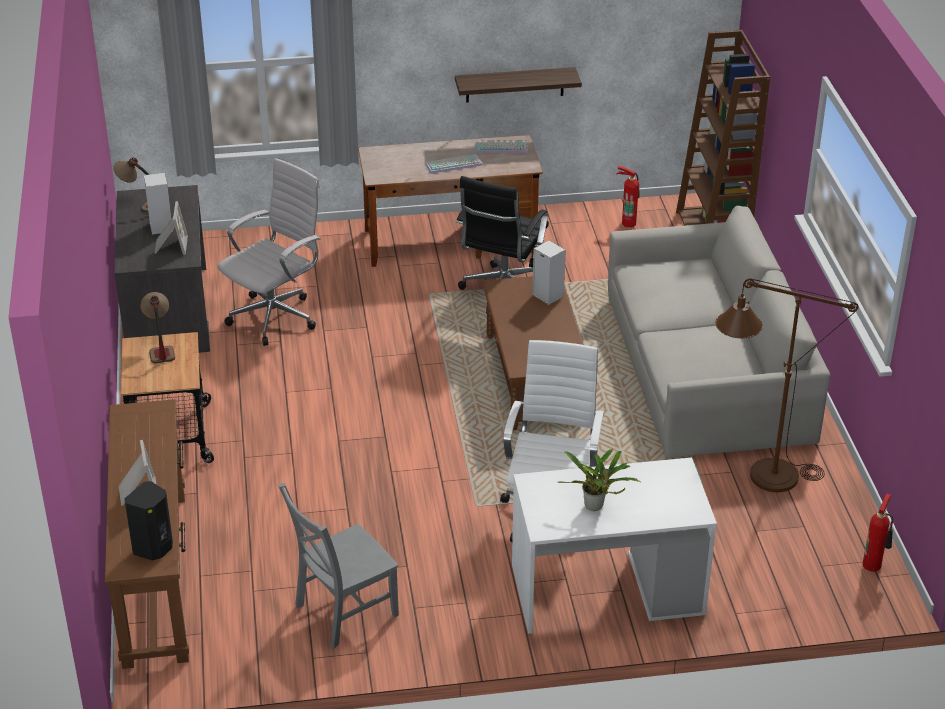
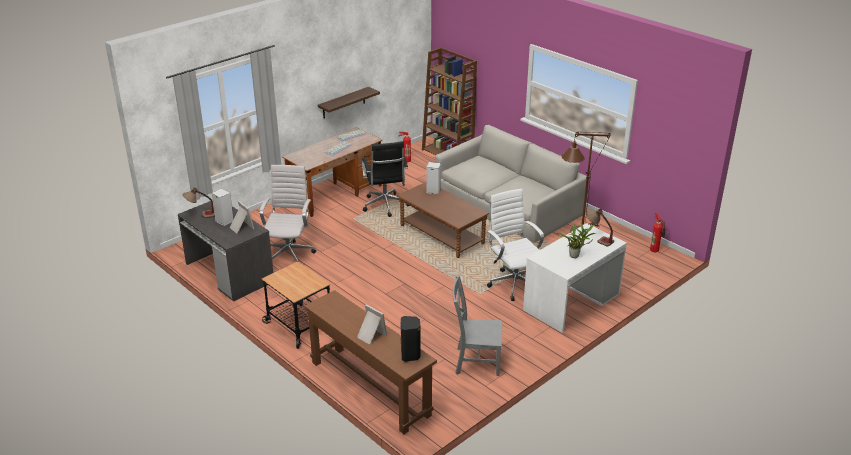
camera: 35 degrees left, 5 degrees down
(160, 347) = (287, 274): table lamp -> table lamp (598, 239)
(342, 612) = (475, 361): grey chair -> grey chair turned 75 degrees clockwise

